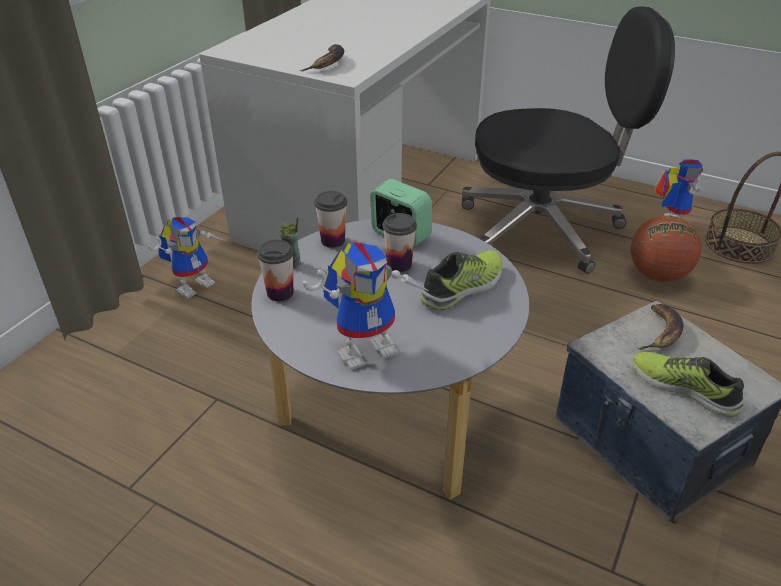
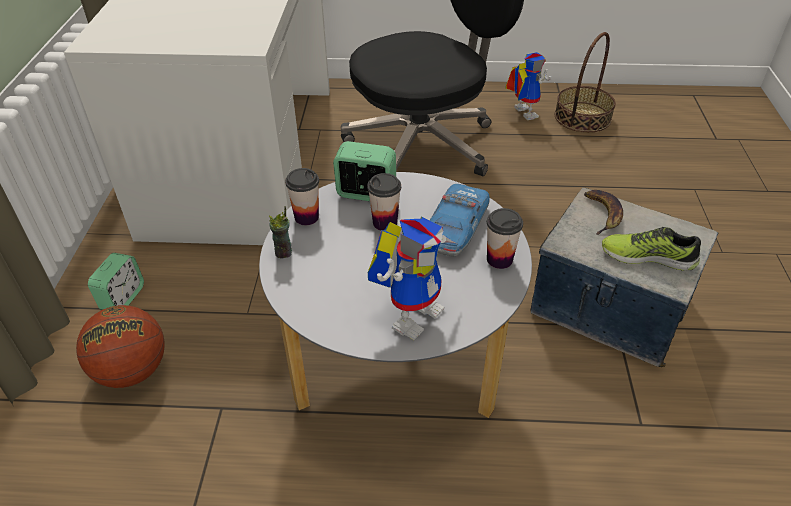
camera: 25 degrees left, 5 degrees up
(195, 284) = (123, 298): toy robot -> alarm clock
(280, 293) = (293, 287): cup -> cup (499, 259)
(327, 63) = (216, 35): banana -> none
(464, 287) = (456, 227): shoe -> toy car
(657, 275) = (538, 161): basketball -> basketball (132, 371)

